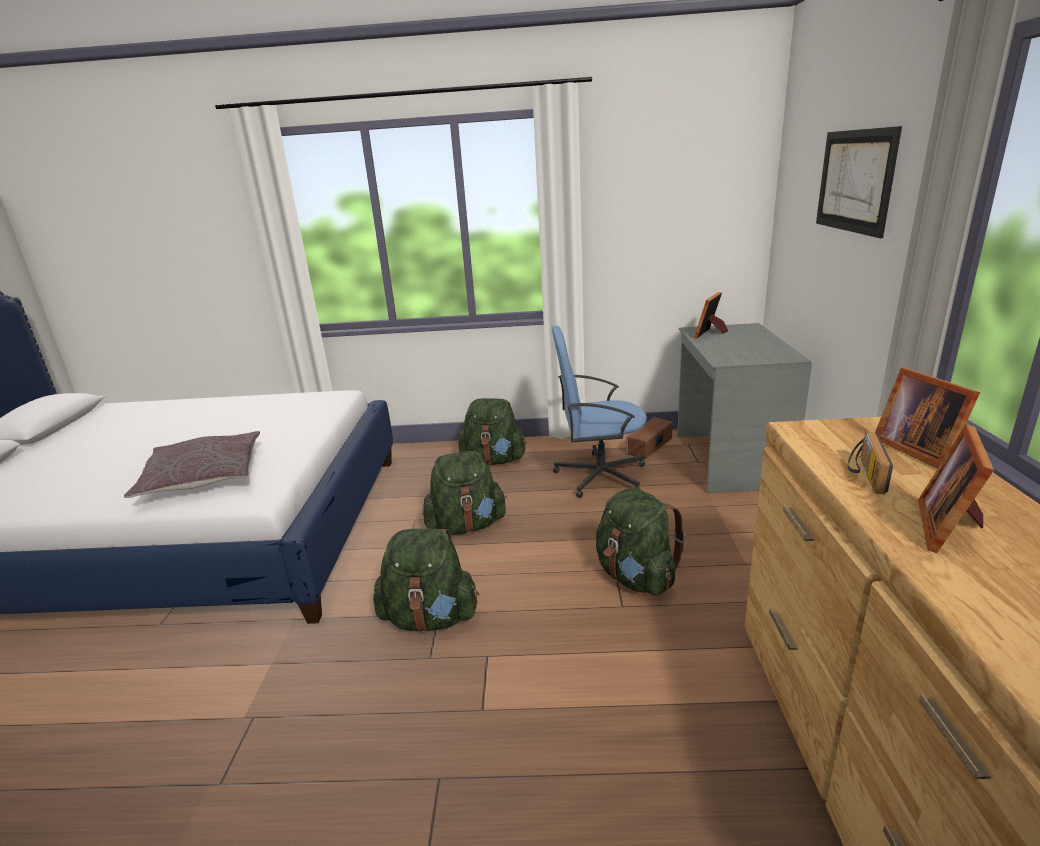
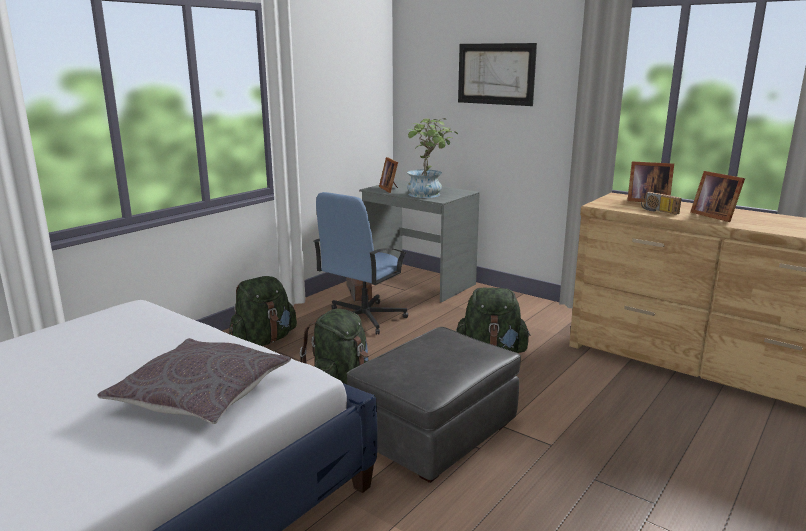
camera: 55 degrees left, 5 degrees down
(430, 618) = (434, 434): green backpack -> grey ottoman
(730, 351) = (429, 195): none -> potted plant

